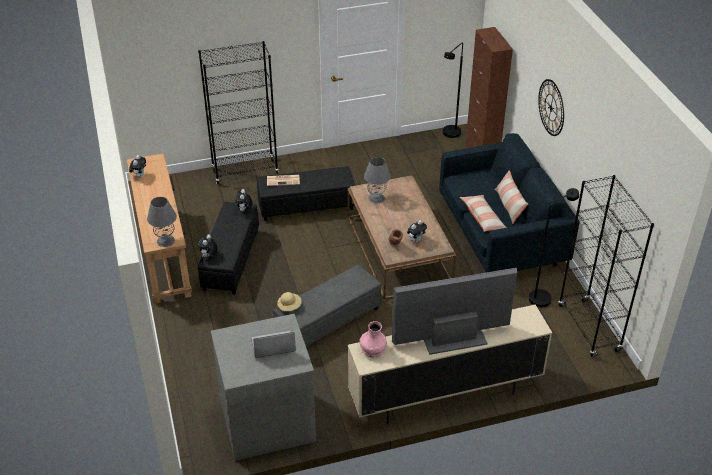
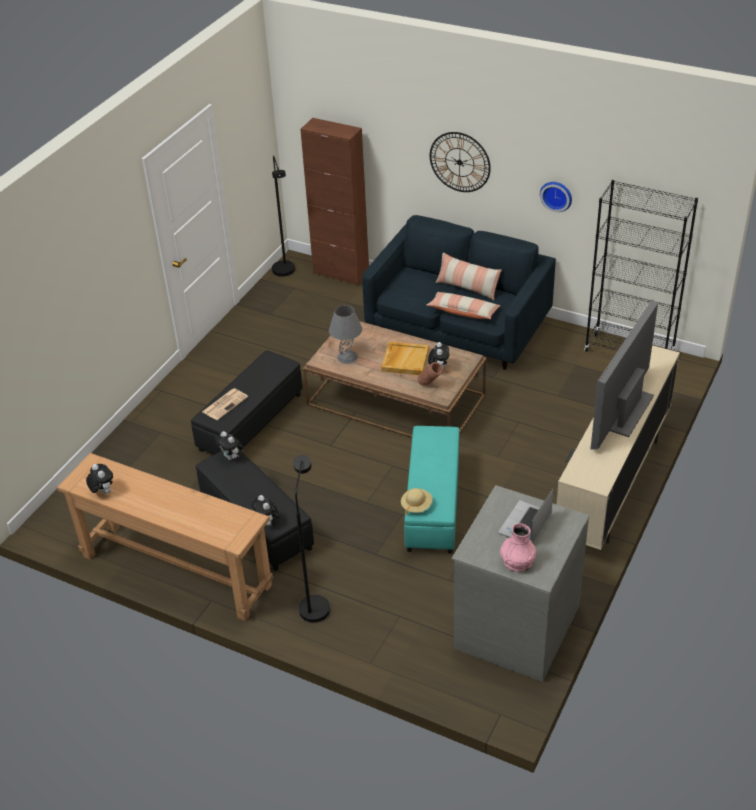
camera: 45 degrees left, 0 degrees up
(165, 240) = (242, 527): grey table lamp -> none
(245, 171) = (135, 434): black bookcase -> none
(327, 321) = (432, 504): grey ottoman -> turquoise ottoman
(372, 349) = (583, 468): pink vase -> pink vase (517, 561)
(404, 222) = (405, 360): none -> beige tray
(543, 296) = (563, 352): black floor lamp -> black floor lamp (314, 603)
(589, 168) = (556, 195): none -> wall clock

